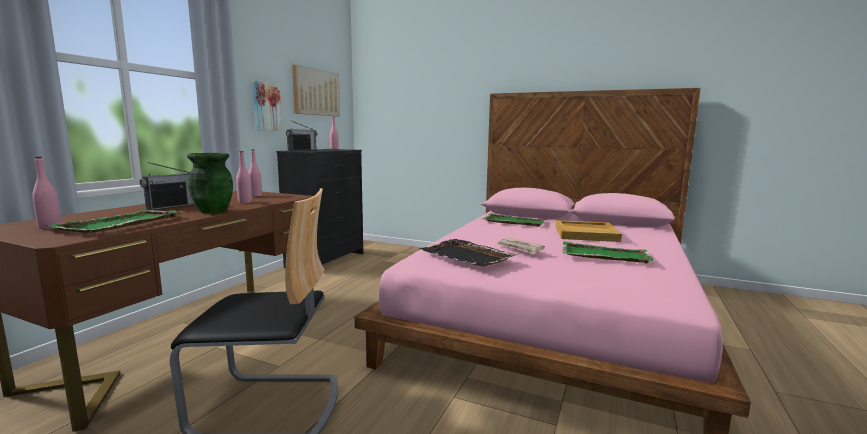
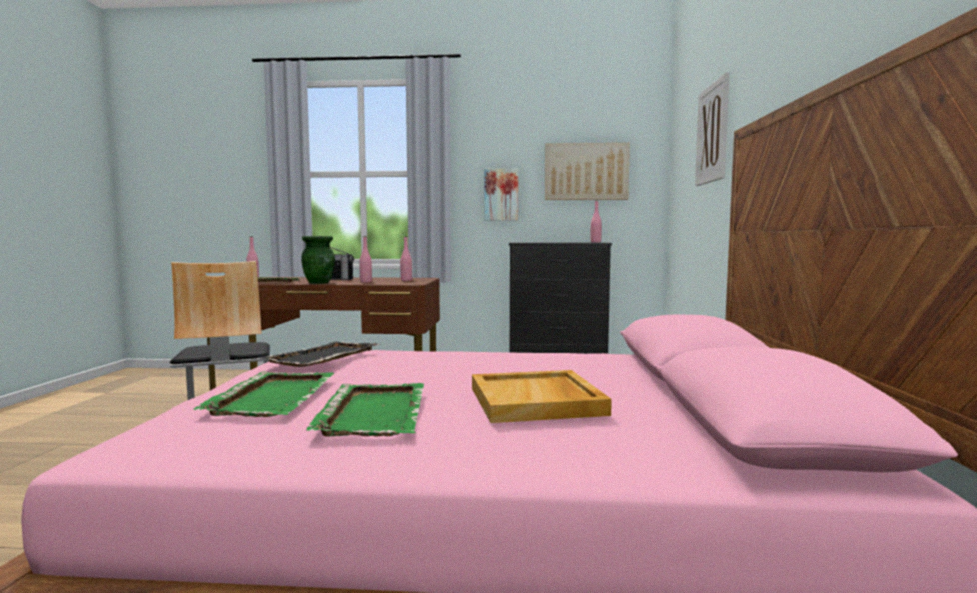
camera: 70 degrees right, 5 degrees down
(302, 150) = (534, 242): radio -> none
(434, 85) = (712, 133): none -> picture
(513, 222) = (585, 366): green tray -> green tray (273, 396)
(520, 248) = (377, 371): newspaper -> none

